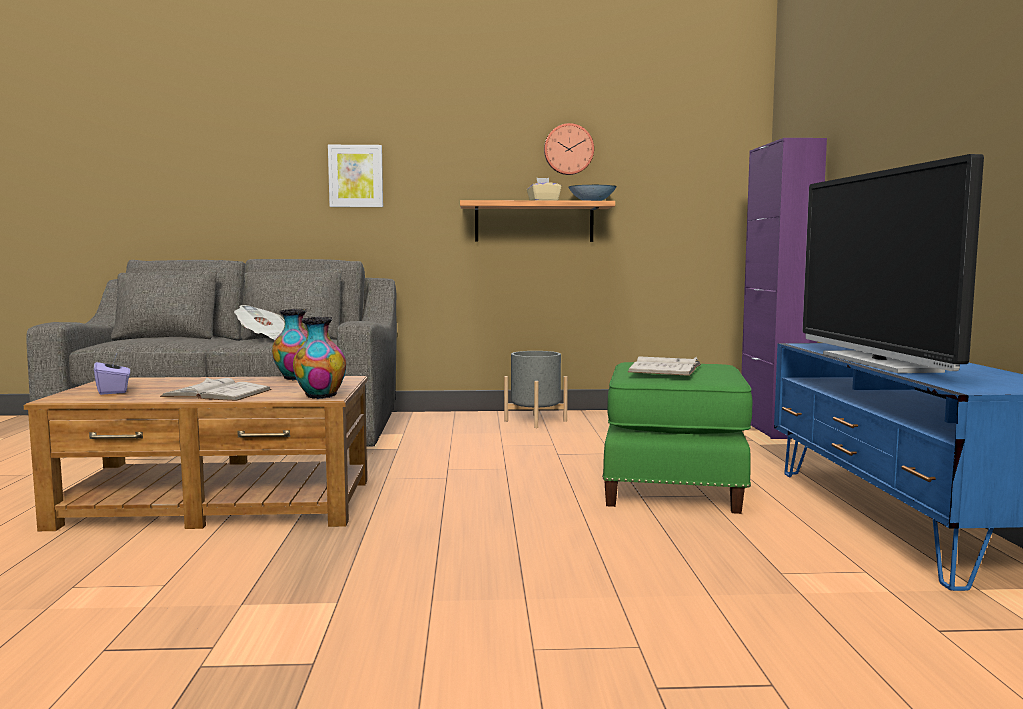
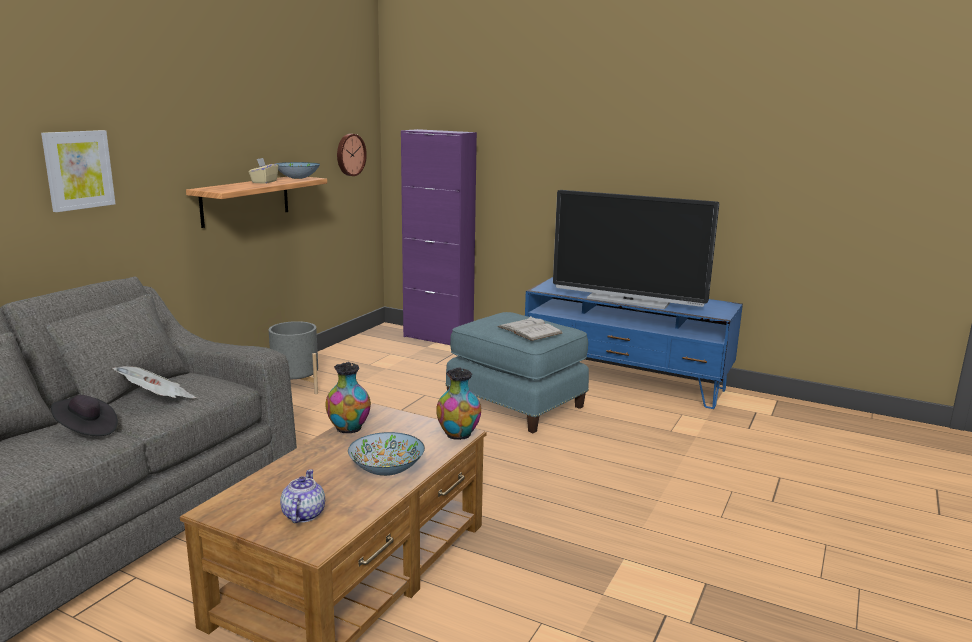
camera: 60 degrees left, 10 degrees up
(113, 391) = (303, 515): purple tissue box -> teapot
(196, 339) = (86, 430): none -> black hat
(217, 393) = (387, 469): white book -> bowl
(568, 149) = (265, 126): wall clock -> wall clock (350, 154)
(674, 485) = (517, 403): green ottoman -> blue ottoman

